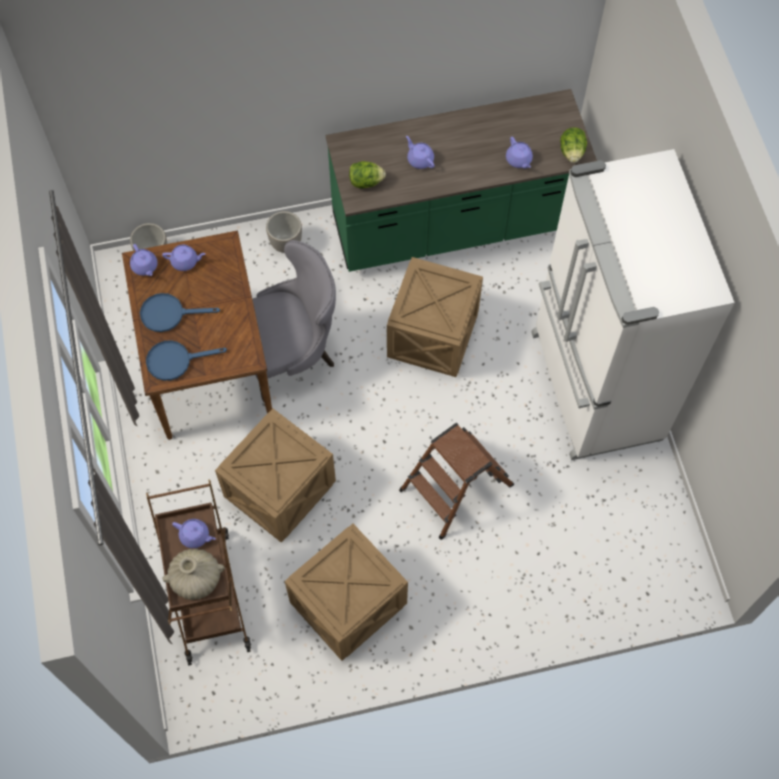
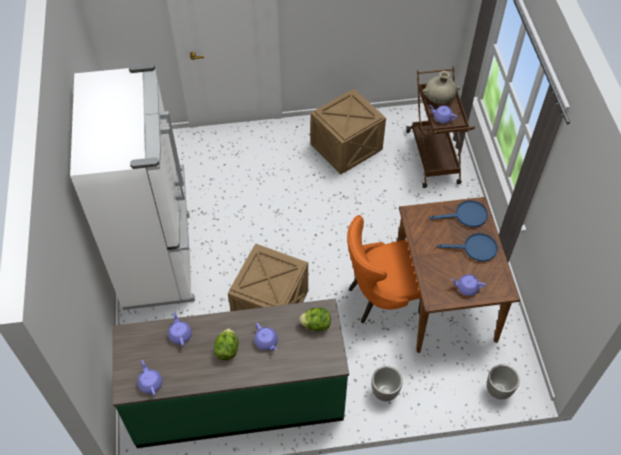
camera: 175 degrees left, 10 degrees down
(145, 267) = (499, 286): purple teapot -> purple teapot (150, 383)
(281, 488) = (388, 211): crate -> none
(291, 355) = (380, 298): grey chair -> orange chair
(456, 487) = (269, 204): brown step ladder -> none
(572, 152) = (132, 338): lettuce -> lettuce (227, 350)

